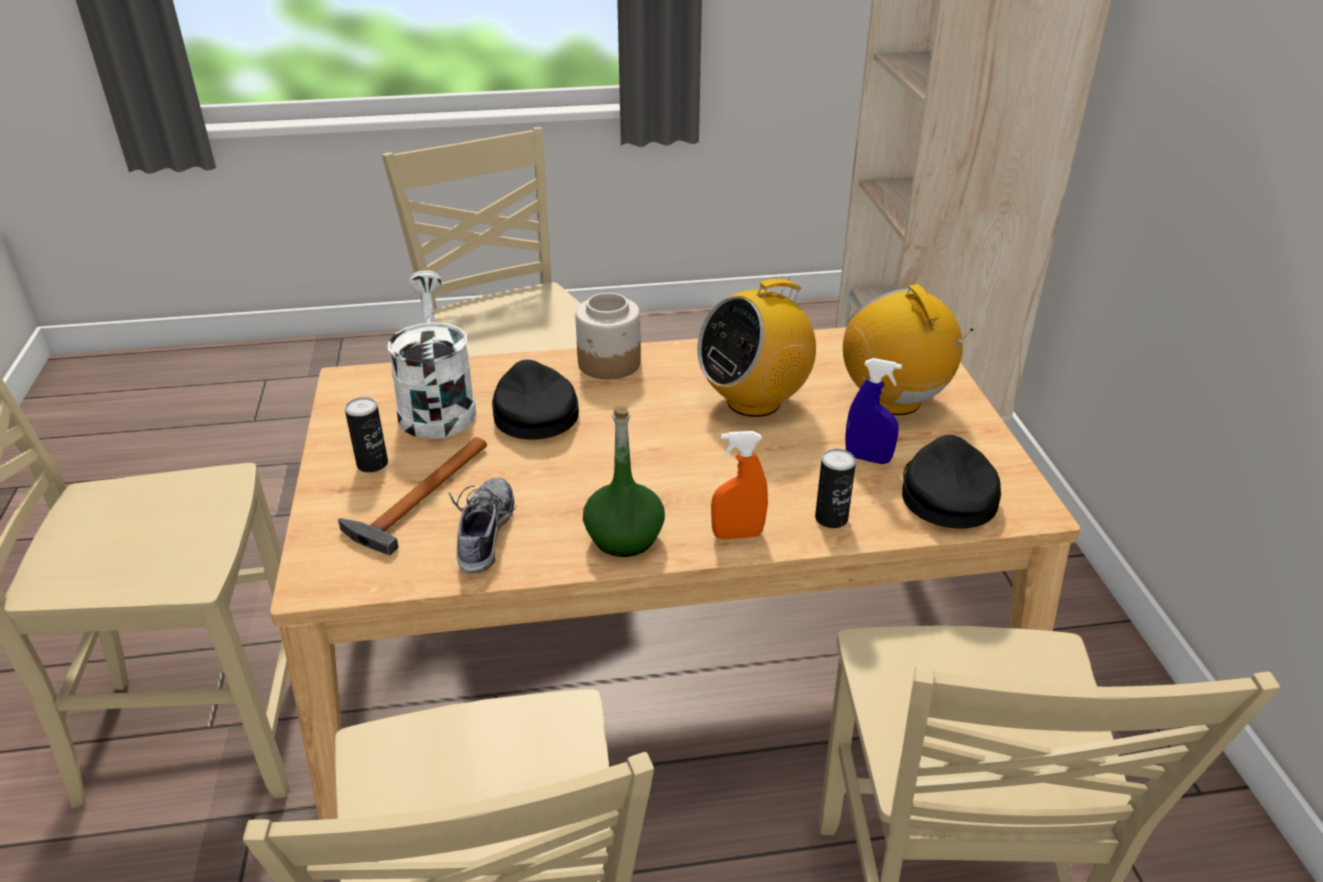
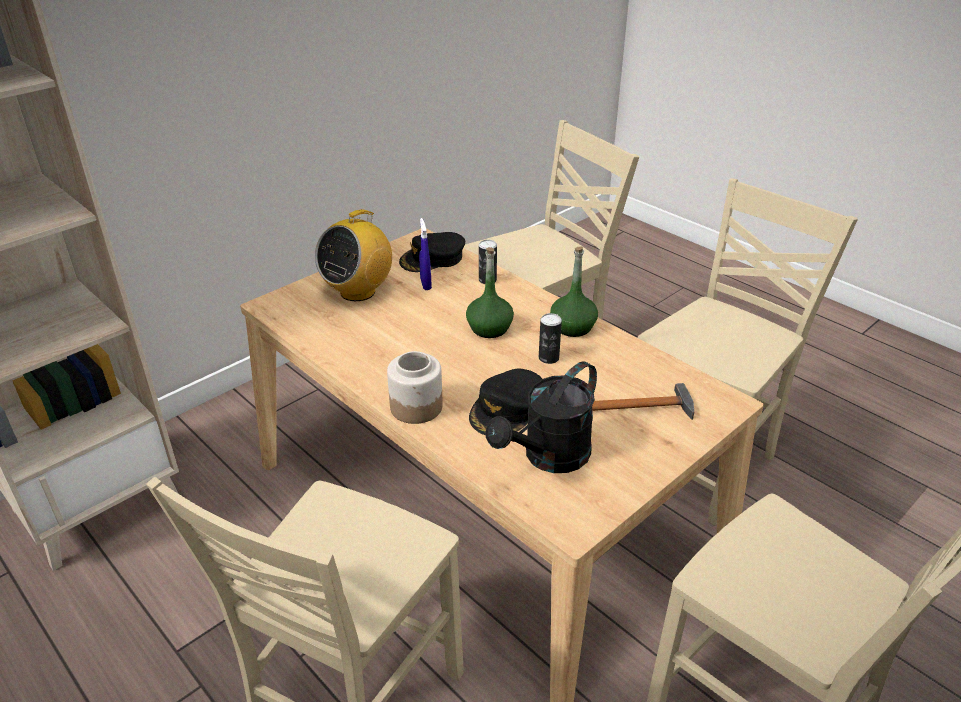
camera: 125 degrees left, 0 degrees up
(372, 464) = (634, 445): can -> can (548, 358)
(436, 405) = (549, 458): white watering can -> black watering can
(485, 533) = (626, 369): shoe -> none
(699, 465) = (489, 328): none -> green bottle
(737, 535) = (530, 299): orange spray bottle -> none
(754, 401) = (405, 334): radio -> none

